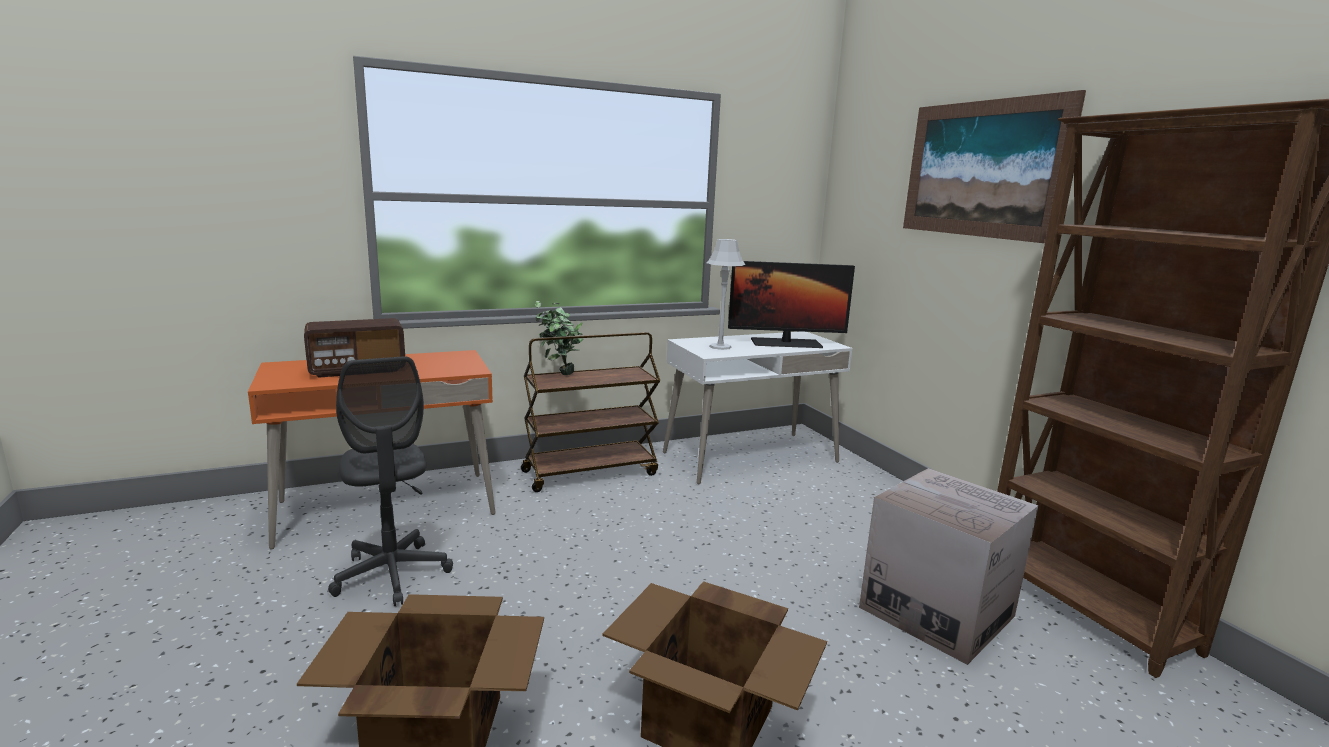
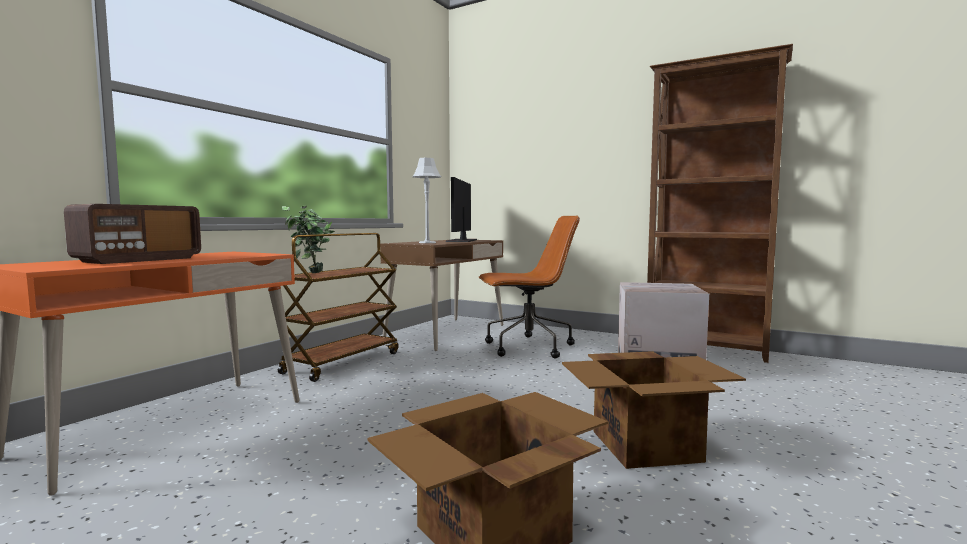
camera: 35 degrees left, 10 degrees down
(392, 574) = (258, 463): grey office chair -> none
(750, 457) = (446, 333): white desk -> brown desk
(786, 343) = (462, 241): monitor -> monitor turned 135 degrees clockwise
(810, 513) = (527, 347): none -> brown office chair
(982, 169) = (577, 112): picture -> none

